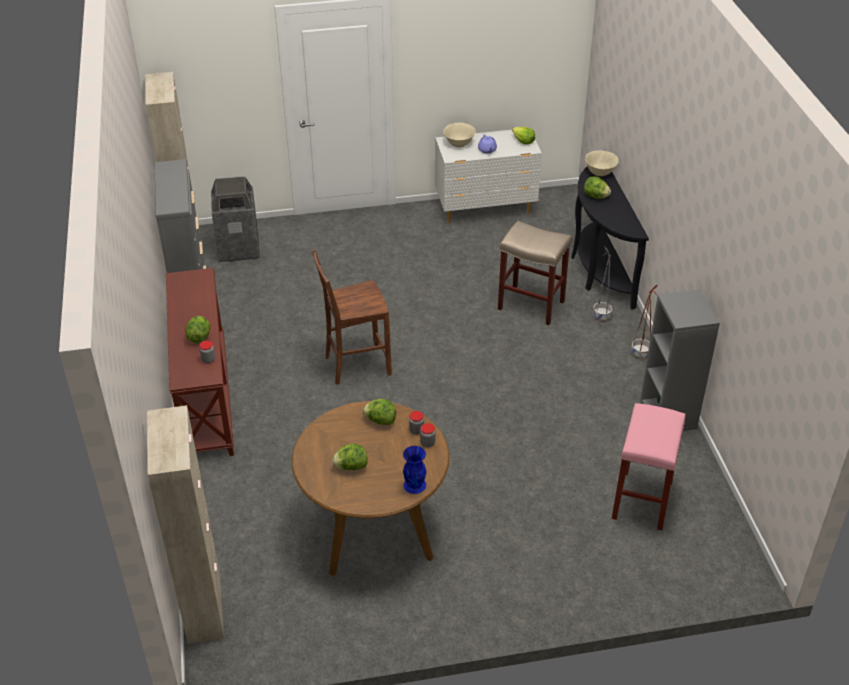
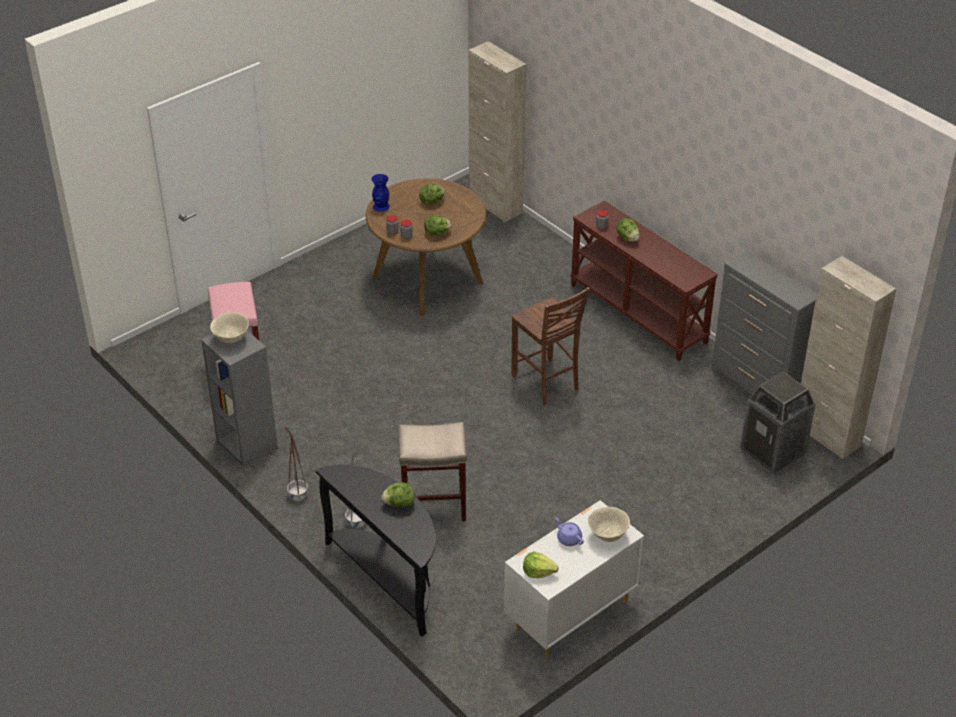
camera: 150 degrees right, 0 degrees up
(355, 365) = (546, 383): brown chair -> brown chair turned 105 degrees clockwise
(600, 172) = (414, 541): beige bowl -> beige bowl (231, 338)

